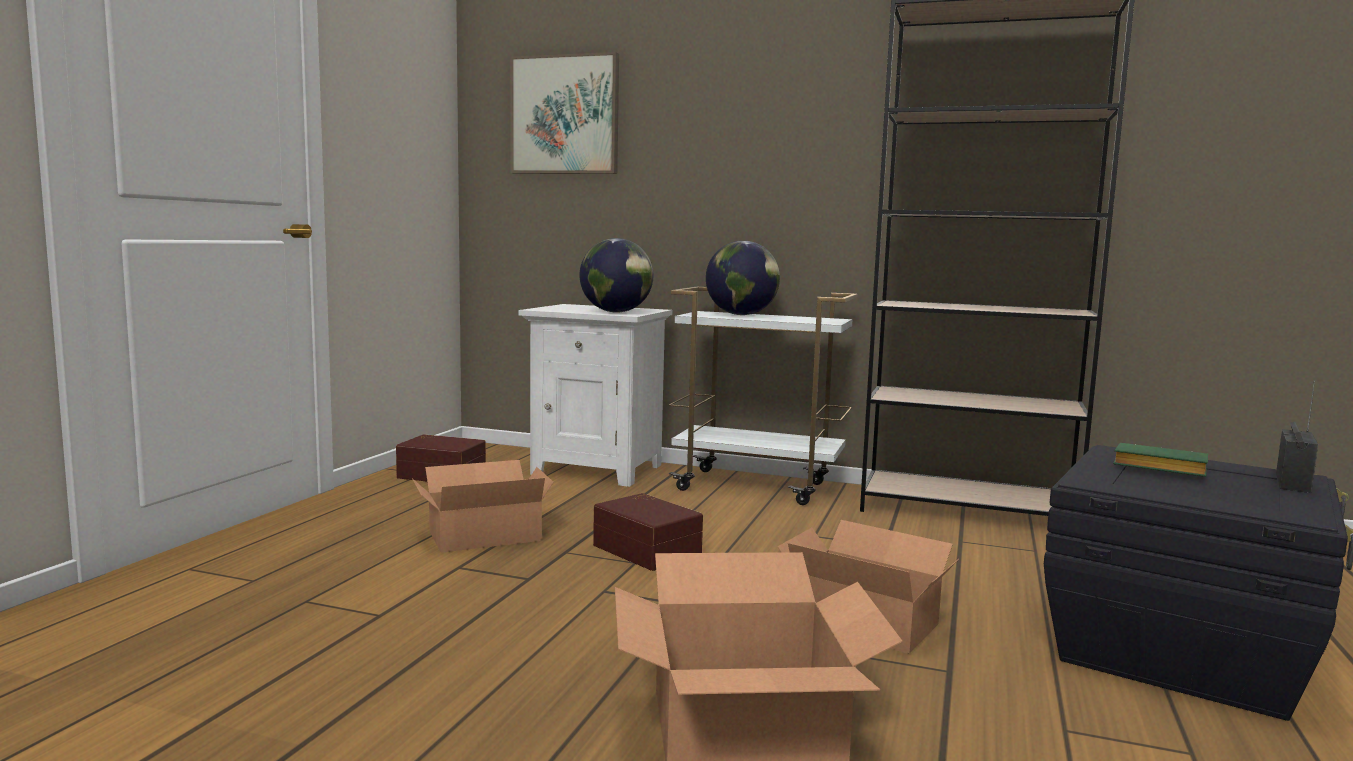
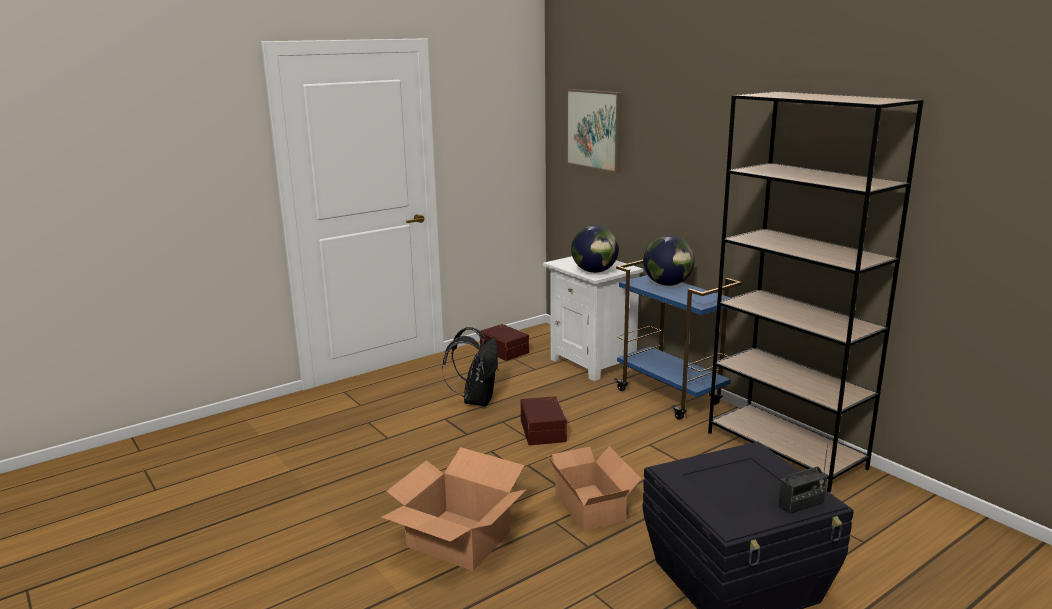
camera: 35 degrees right, 10 degrees up
(481, 535) = (476, 400): cardboard box -> black backpack
(758, 488) = (670, 398): white cart -> blue cart
(1156, 468) = (740, 471): green book -> none

